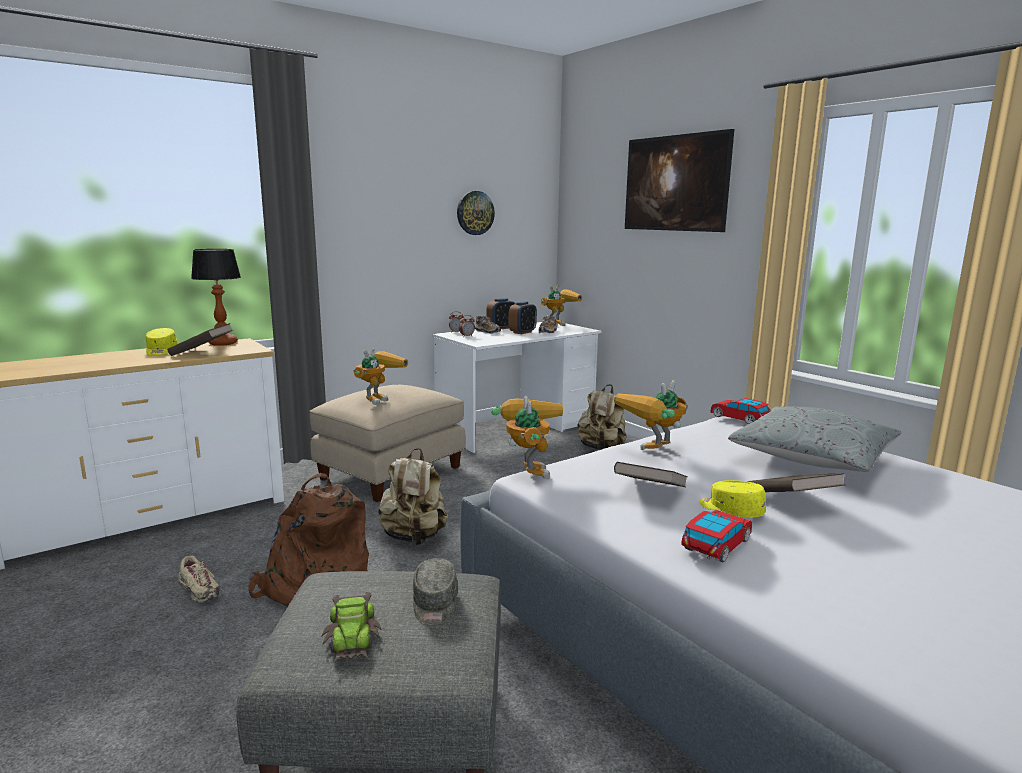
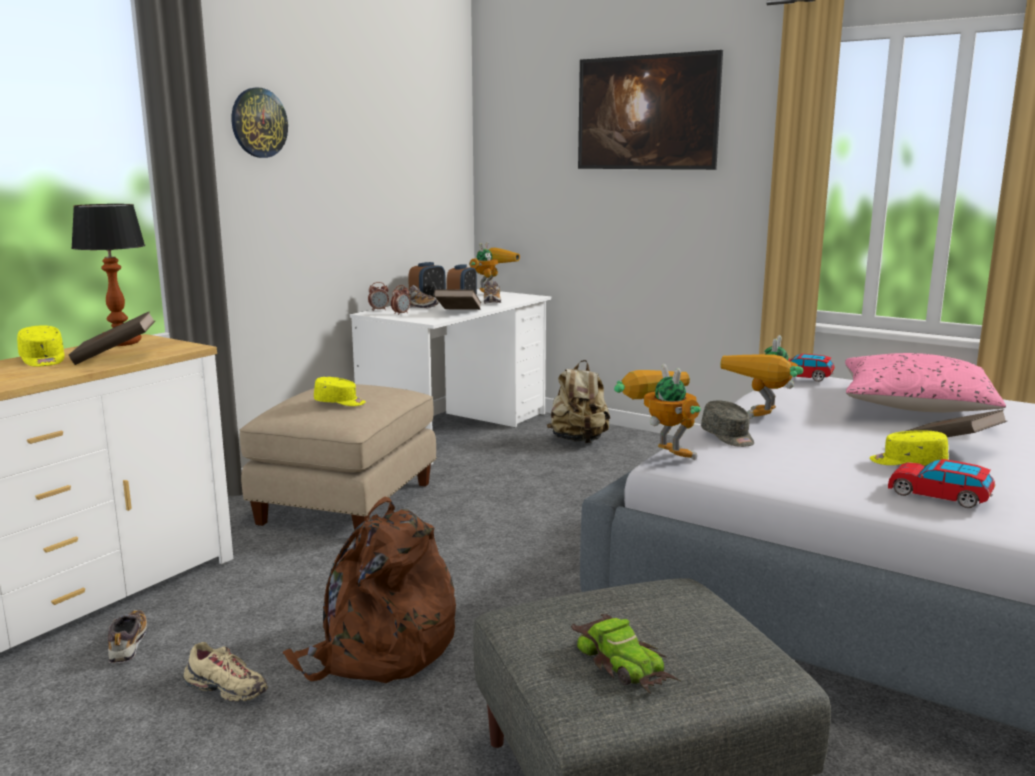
camera: 20 degrees left, 0 degrees up
(174, 548) = (128, 645): none -> shoe
(379, 399) = (340, 402): toy robot -> yellow cap
(414, 537) = (452, 572): beige backpack -> none
(434, 604) = (671, 615): grey cap -> grey cap (728, 437)
(475, 213) = (388, 151): wall clock -> wall clock (258, 123)
(650, 493) = (814, 458): brown book -> brown book (458, 313)
(716, 546) = (939, 496): toy car -> toy car turned 75 degrees counterclockwise
(812, 458) = (914, 406): grey pillow -> pink pillow

